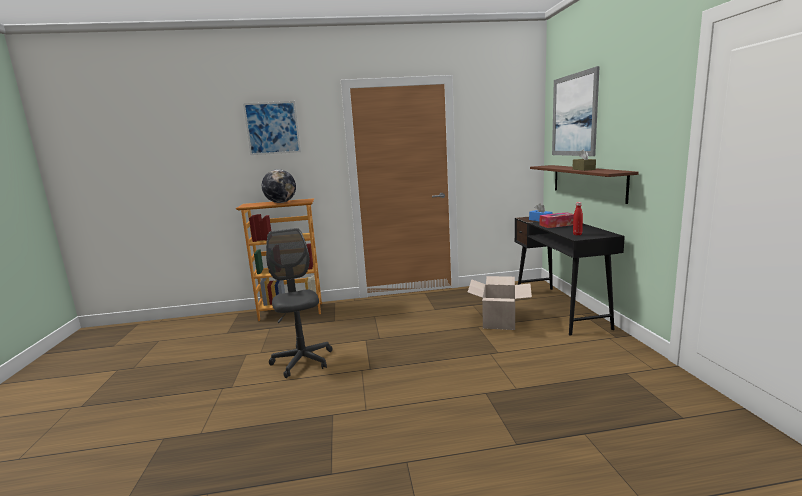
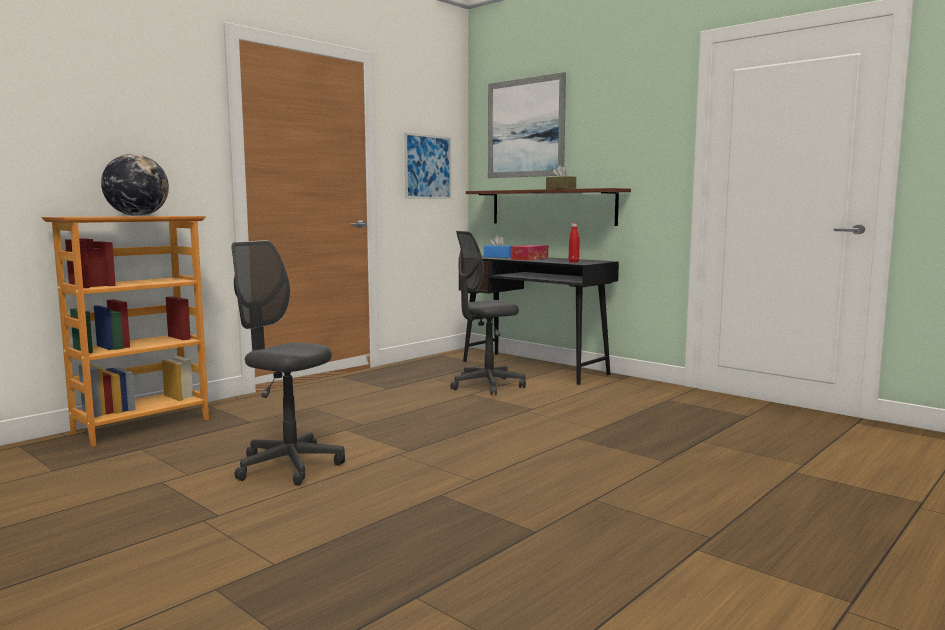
camera: 40 degrees left, 5 degrees down
(272, 128) = (105, 80): picture -> picture (428, 167)
(499, 321) = (487, 386): cardboard box -> grey office chair

